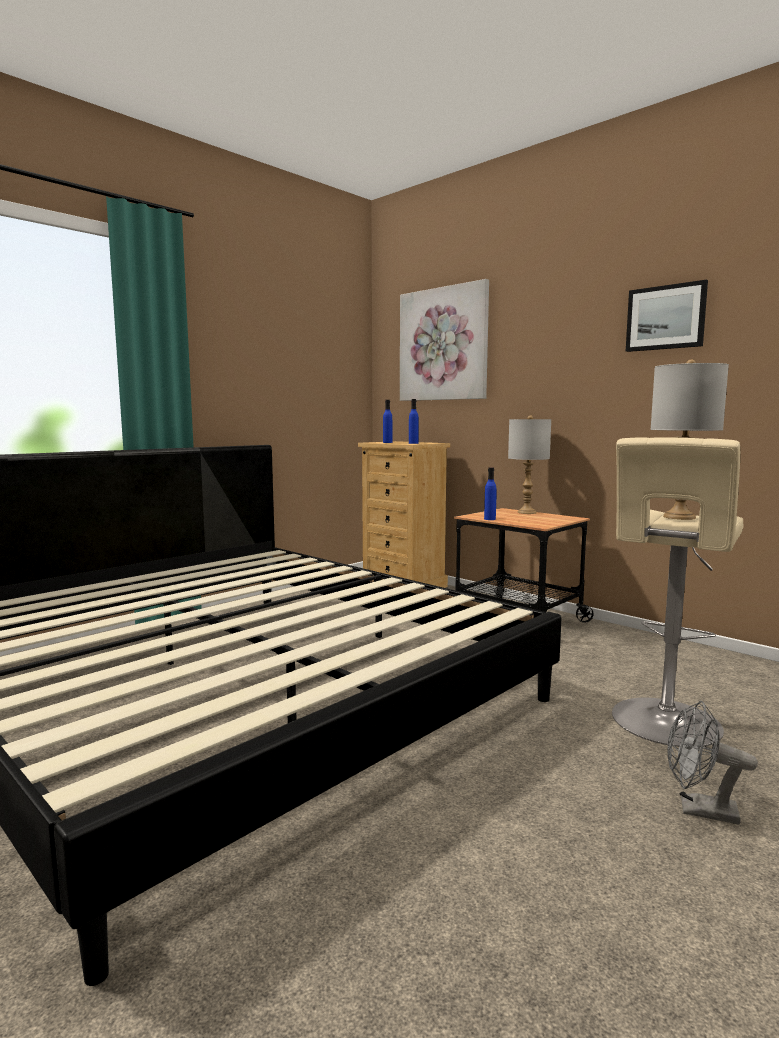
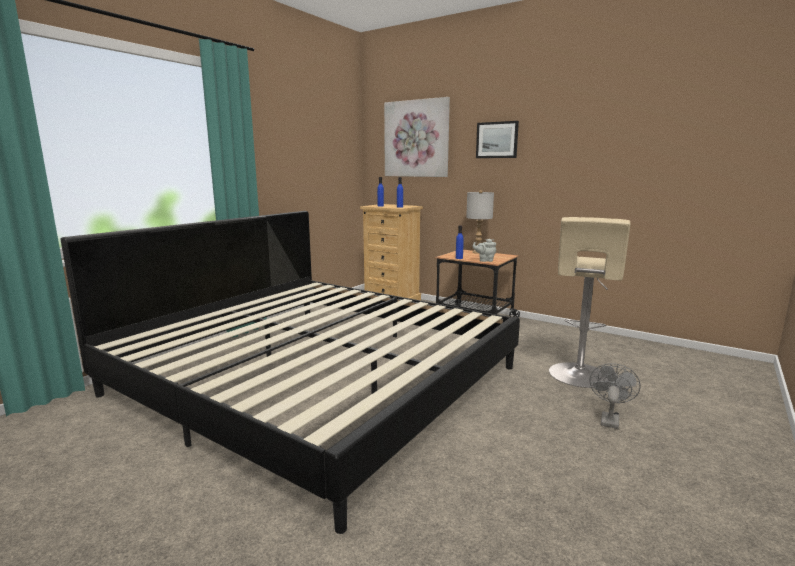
camera: 10 degrees left, 5 degrees up
(528, 523) = (485, 260): none -> grey teapot
(665, 317) = (567, 131): picture -> picture (497, 140)
(678, 517) = (589, 260): grey table lamp -> none
(699, 810) = (609, 419): grey fan -> grey fan turned 105 degrees clockwise

